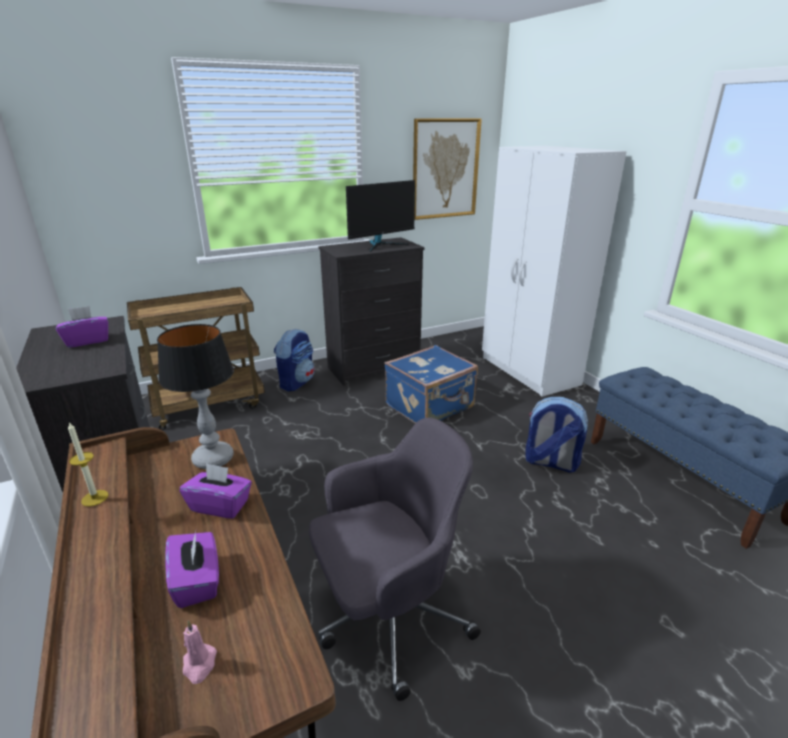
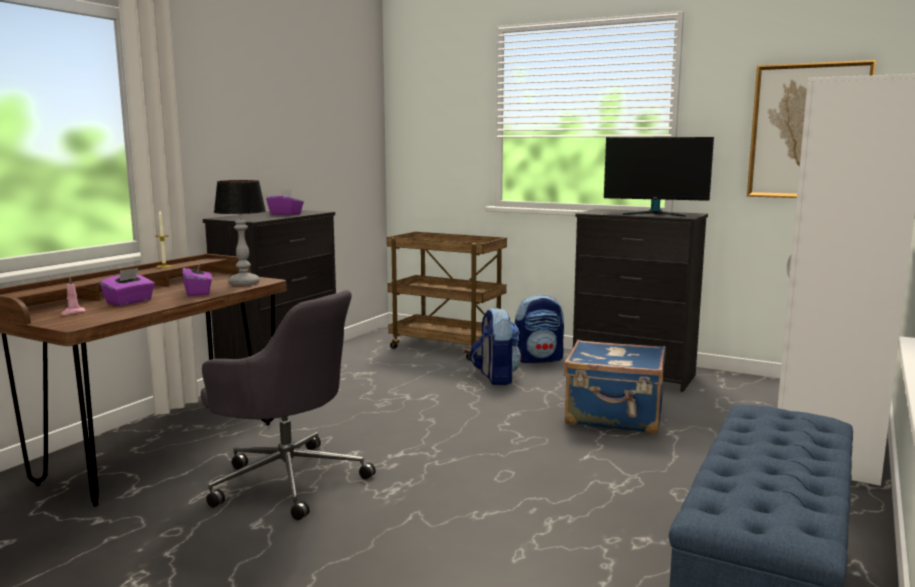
camera: 55 degrees right, 15 degrees down
(550, 462) = (626, 501): backpack -> backpack (495, 378)

